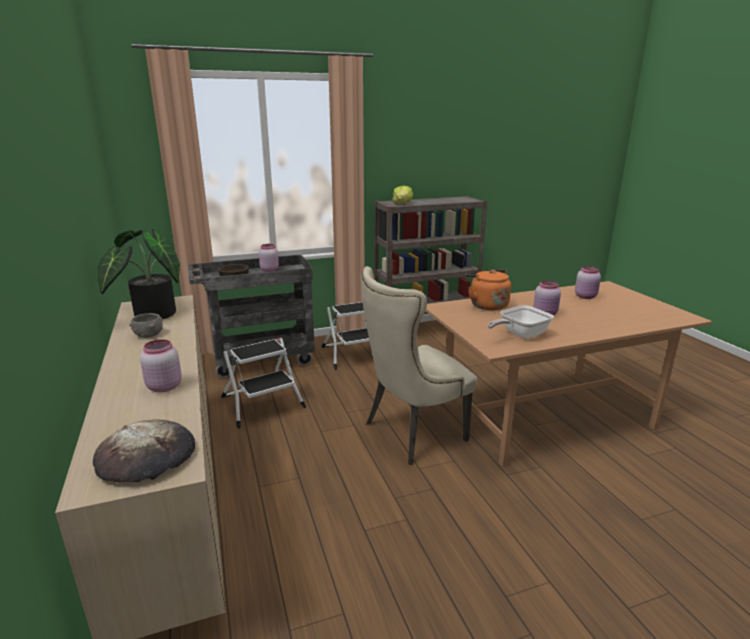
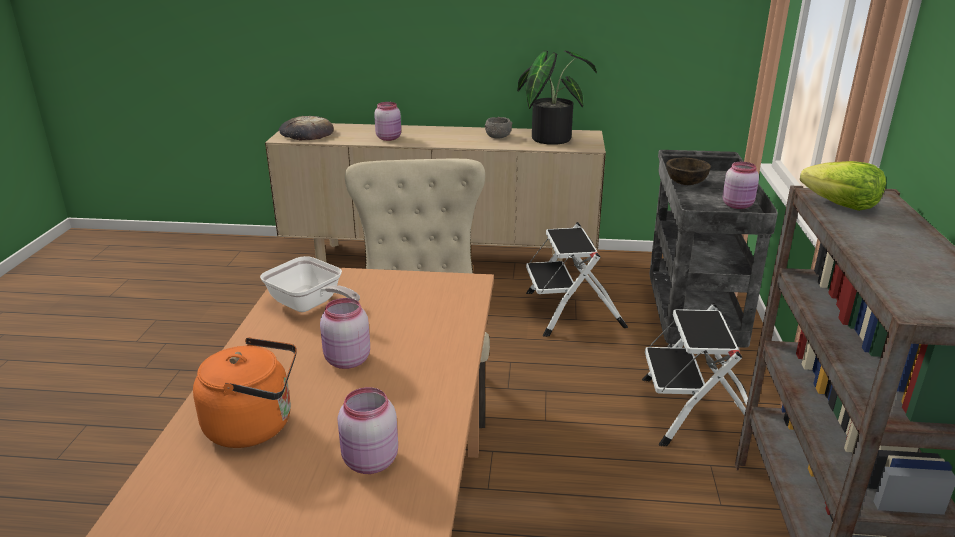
camera: 115 degrees right, 5 degrees up
(486, 305) = (438, 323): orange kettle -> orange kettle (255, 425)
(520, 334) = (310, 305): frying pan -> frying pan turned 135 degrees clockwise

